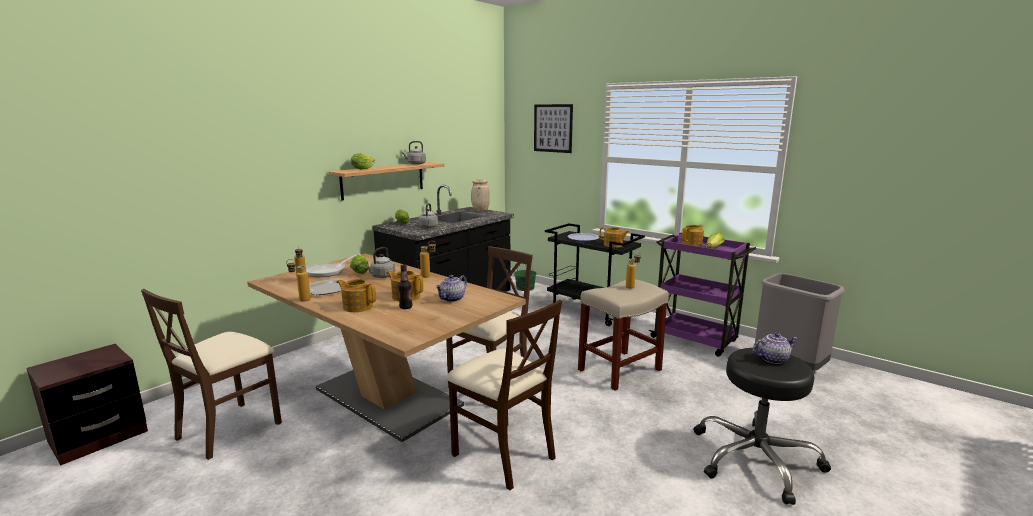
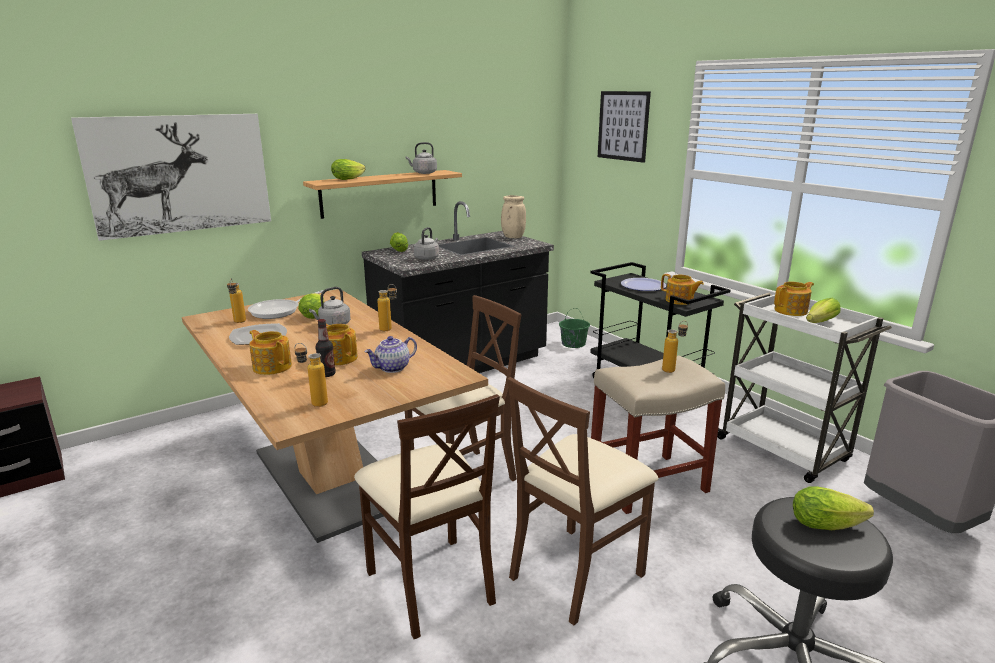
camera: 15 degrees right, 5 degrees up
(229, 429) = (143, 490): brown chair -> brown chair (576, 572)
(235, 166) = (180, 174): none -> picture
(300, 300) = (217, 349): bottle -> bottle (313, 403)
(695, 340) = (784, 451): purple cart -> white cart
(772, 359) = (830, 524): teapot -> lettuce

